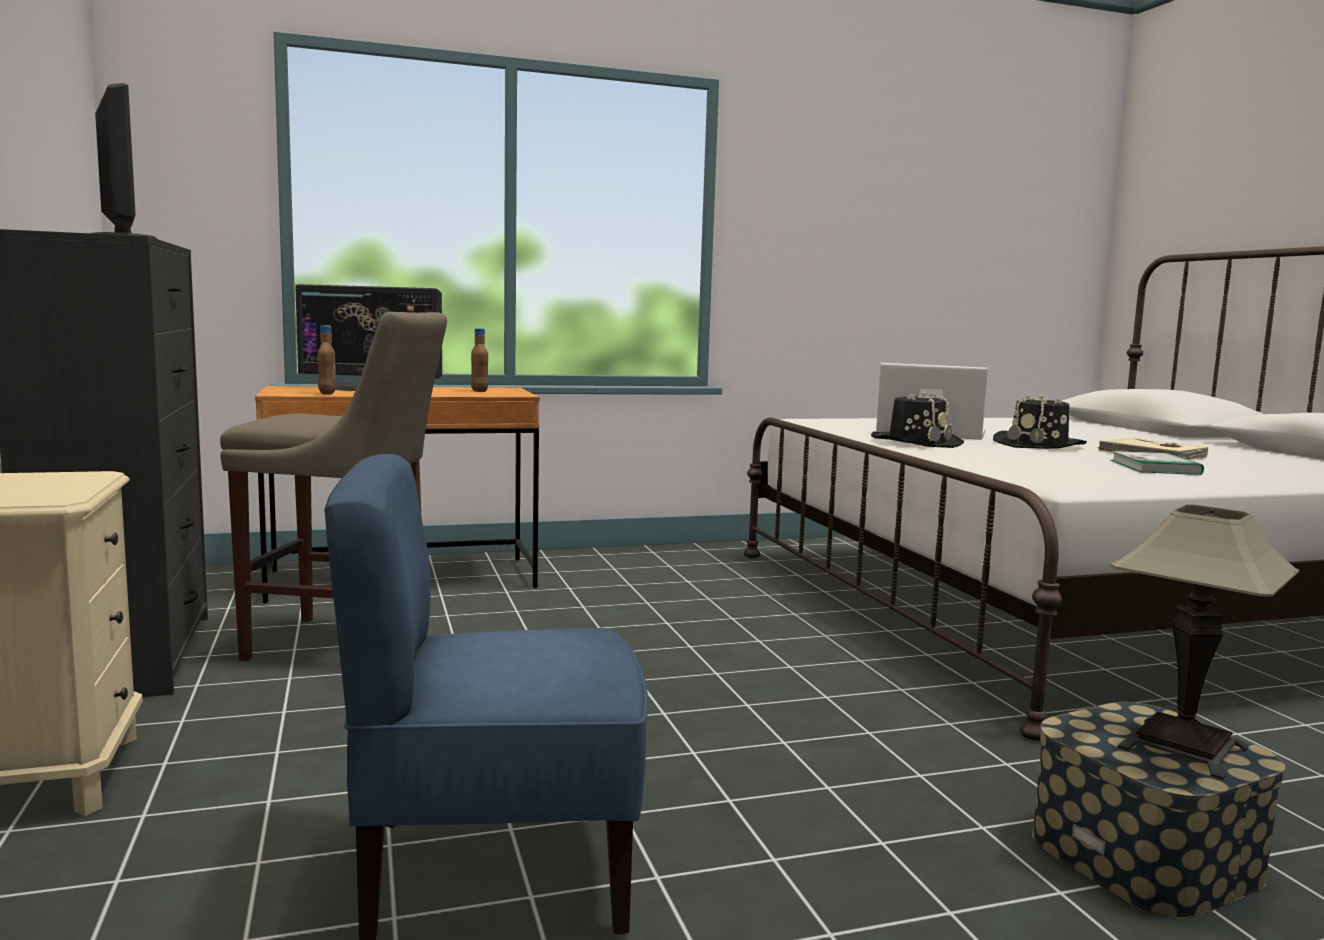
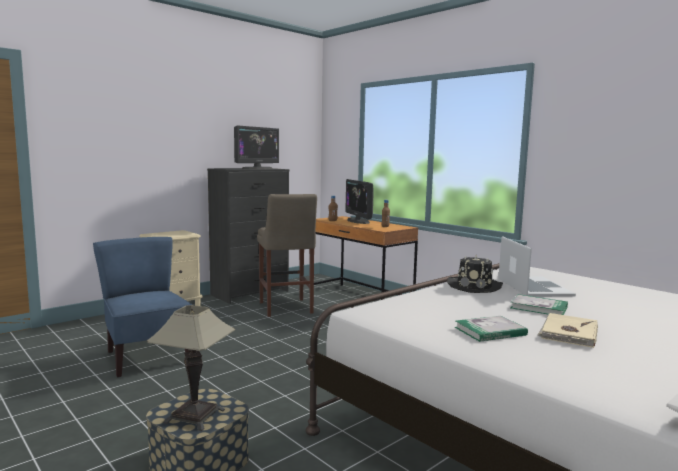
camera: 65 degrees right, 0 degrees up
(1039, 445) = (539, 307): black hat -> book

